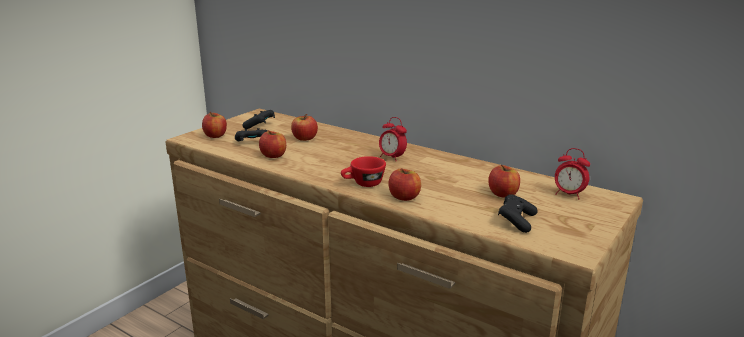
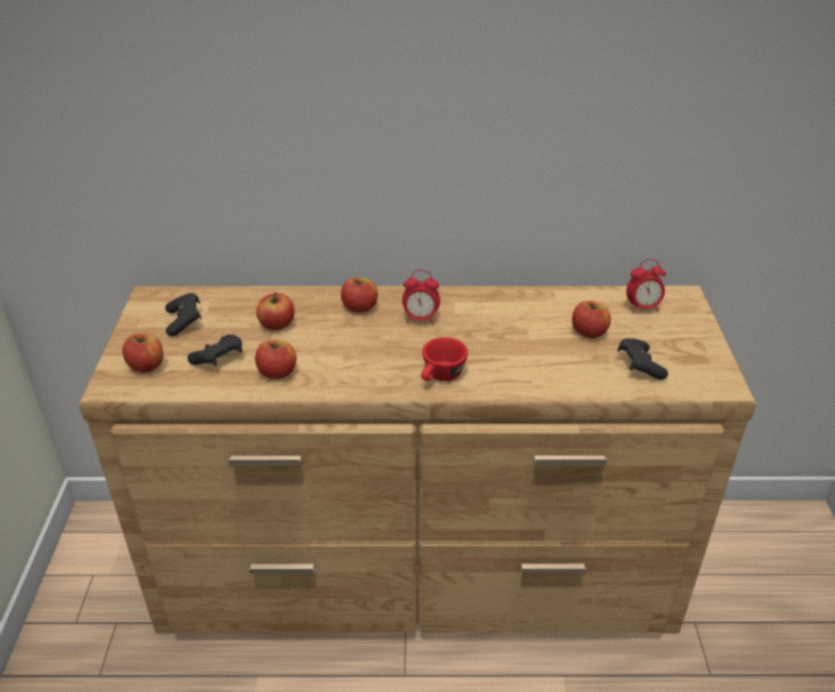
camera: 35 degrees left, 15 degrees up
(404, 197) = (505, 379): apple -> apple (360, 307)

